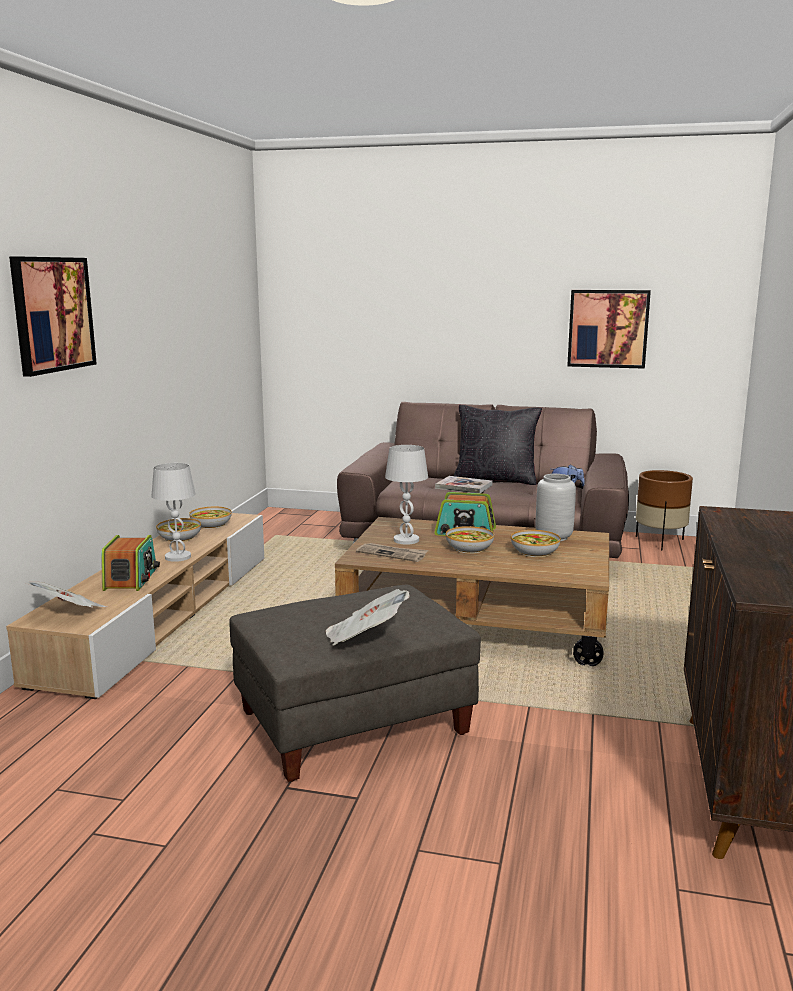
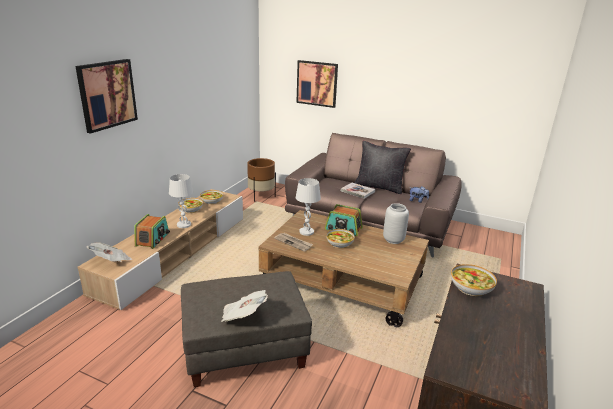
camera: 10 degrees right, 10 degrees up
(535, 551) = (377, 251): bowl -> bowl (471, 287)
(608, 328) = (461, 100): picture -> picture (317, 83)
(660, 542) = (476, 232): brown planter -> brown planter (261, 196)

